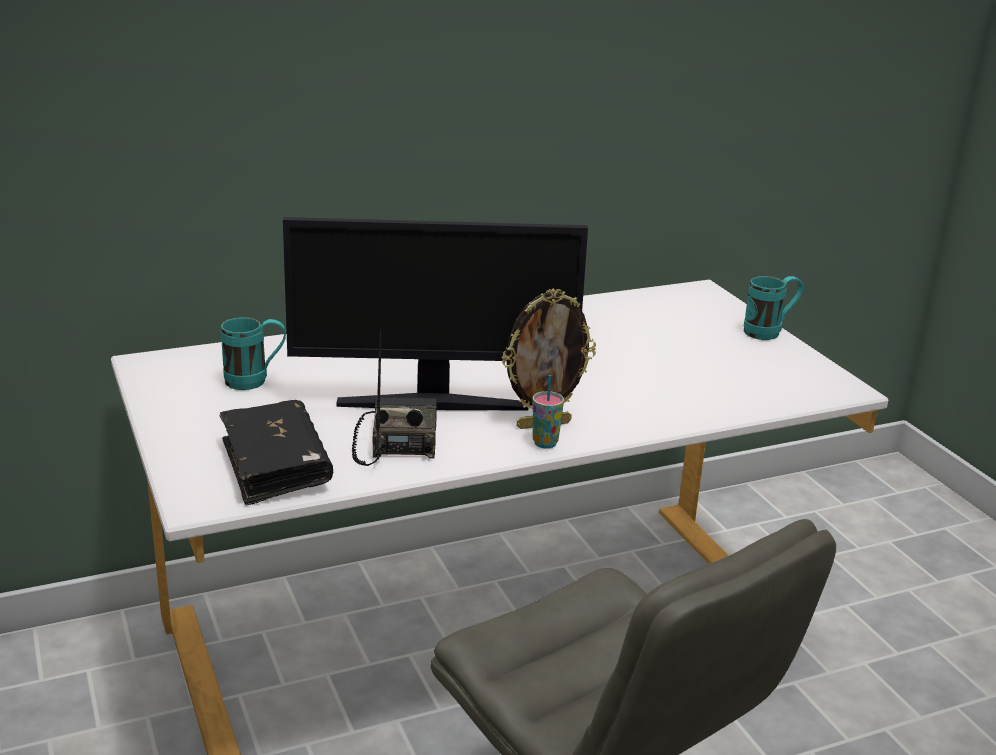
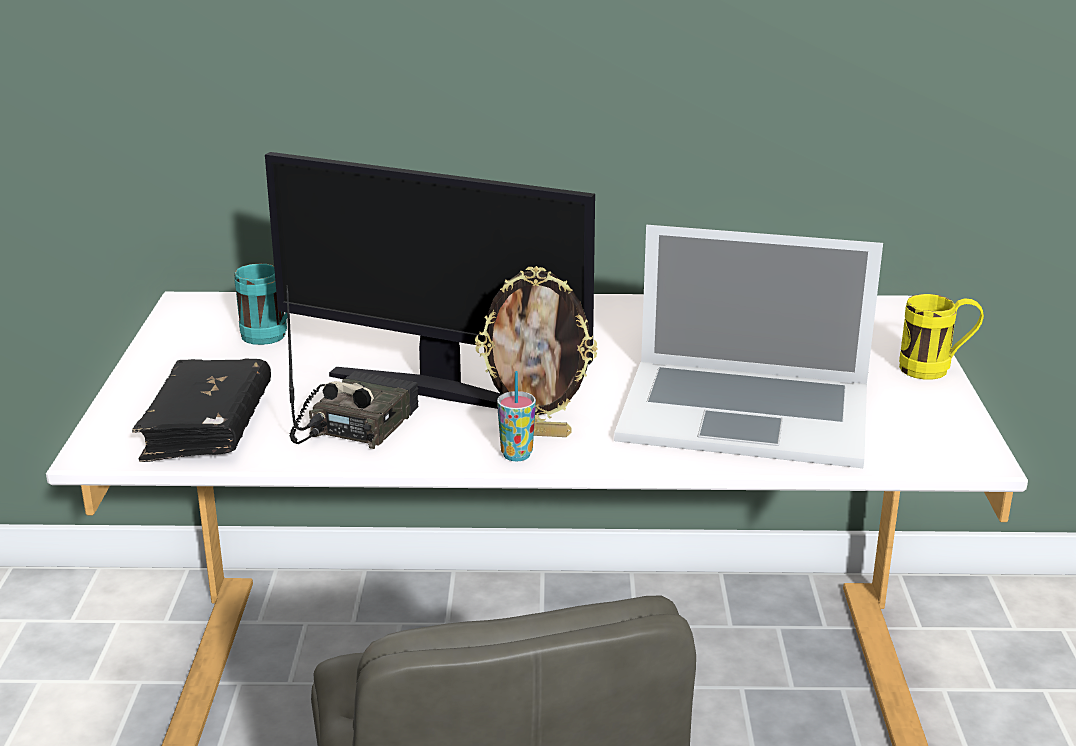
camera: 25 degrees right, 0 degrees up
(674, 383) = (745, 412): none -> laptop
(769, 332) = (936, 370): turquoise mug -> yellow mug

